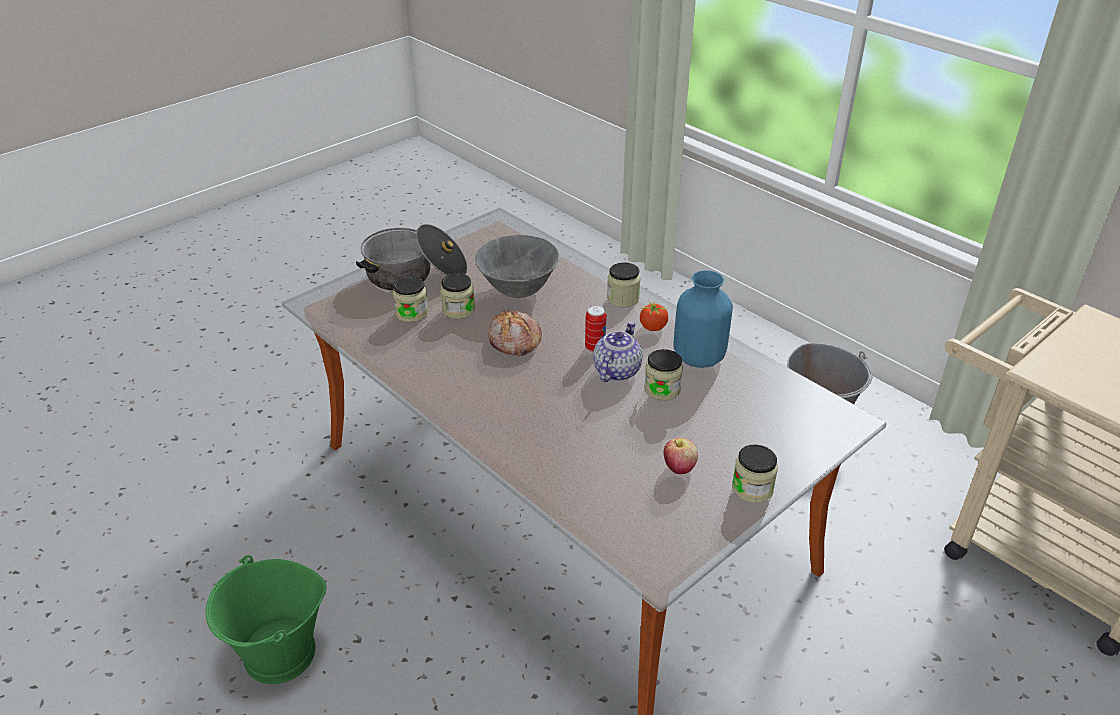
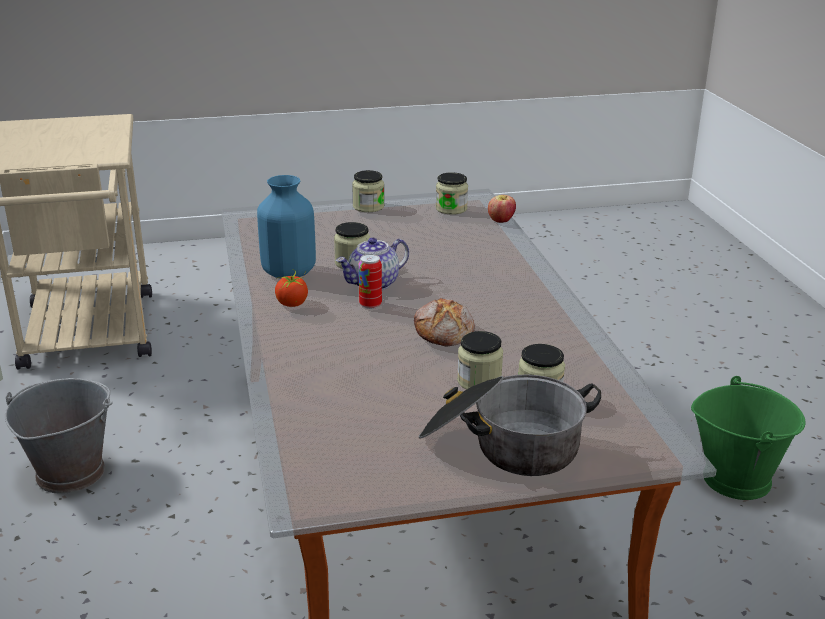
camera: 150 degrees left, 10 degrees down
(518, 291) = (387, 380): grey bowl -> none
(623, 298) = (282, 336): jar -> jar (451, 209)
(679, 468) = (403, 225): apple -> apple (501, 221)

